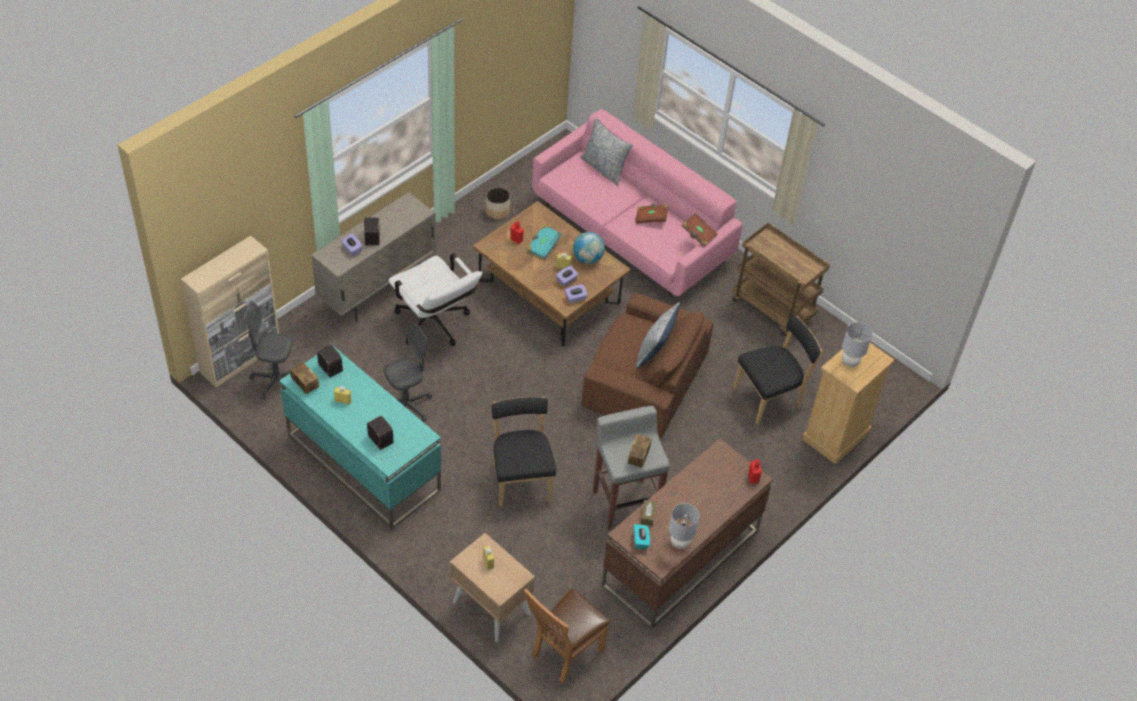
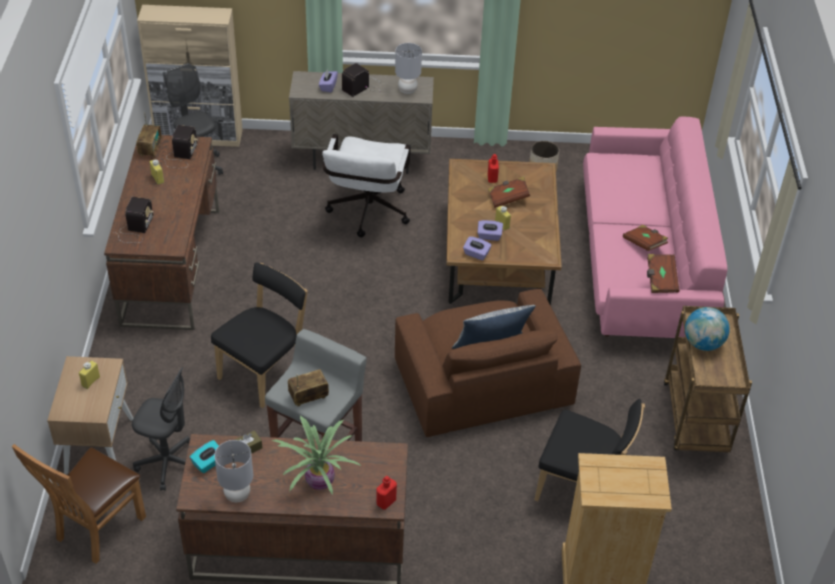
camera: 50 degrees right, 5 degrees down
(363, 462) = (171, 266): turquoise desk -> brown desk
(407, 406) = (261, 253): grey office chair -> grey office chair (168, 463)
(543, 246) = (508, 198): turquoise book -> brown book
(563, 654) = (96, 530): brown chair -> brown chair turned 60 degrees counterclockwise
(587, 259) = (533, 233): globe -> globe (703, 343)
(604, 168) = (658, 179): pillow -> none
(707, 497) = (318, 480): none -> potted plant
(850, 362) = (616, 473): grey table lamp -> grey table lamp (407, 90)

